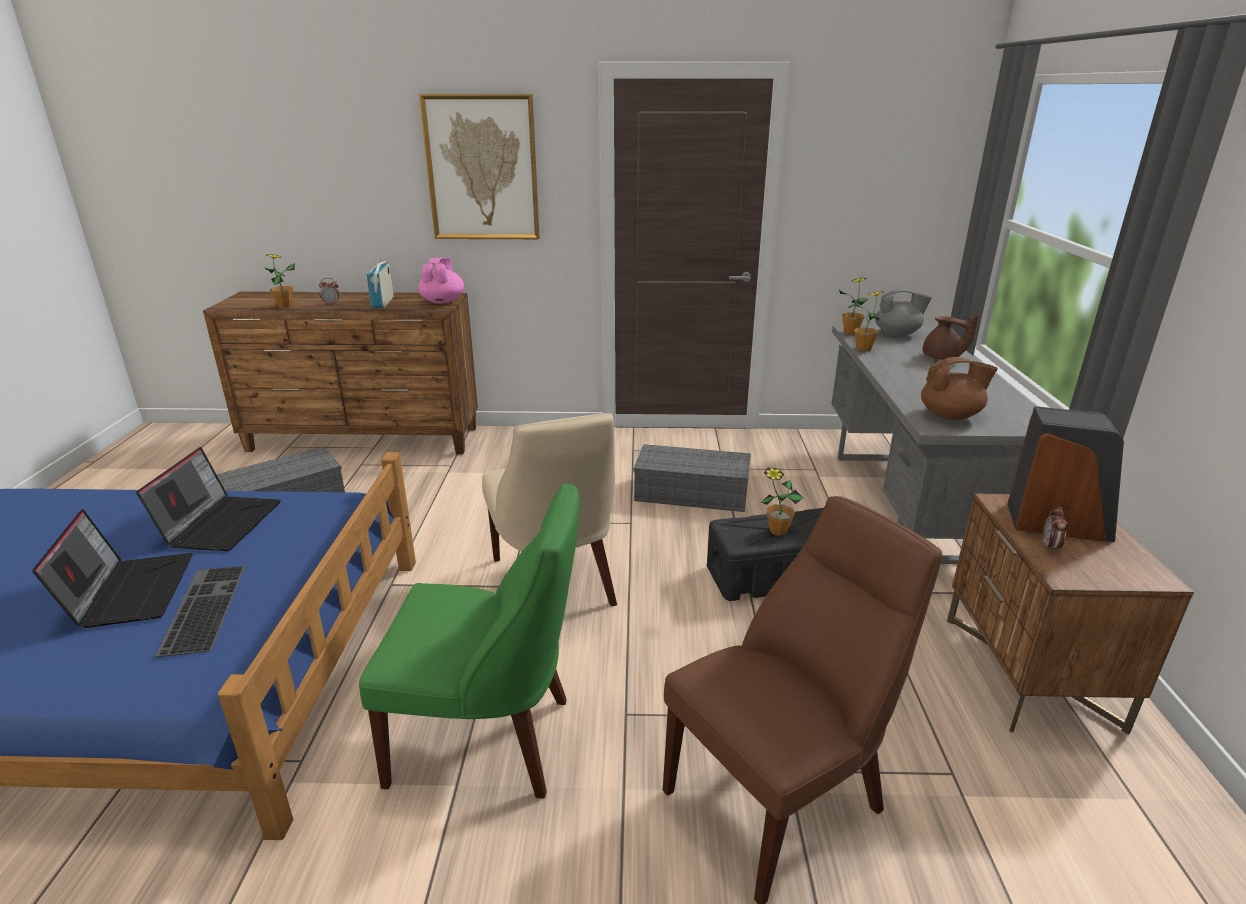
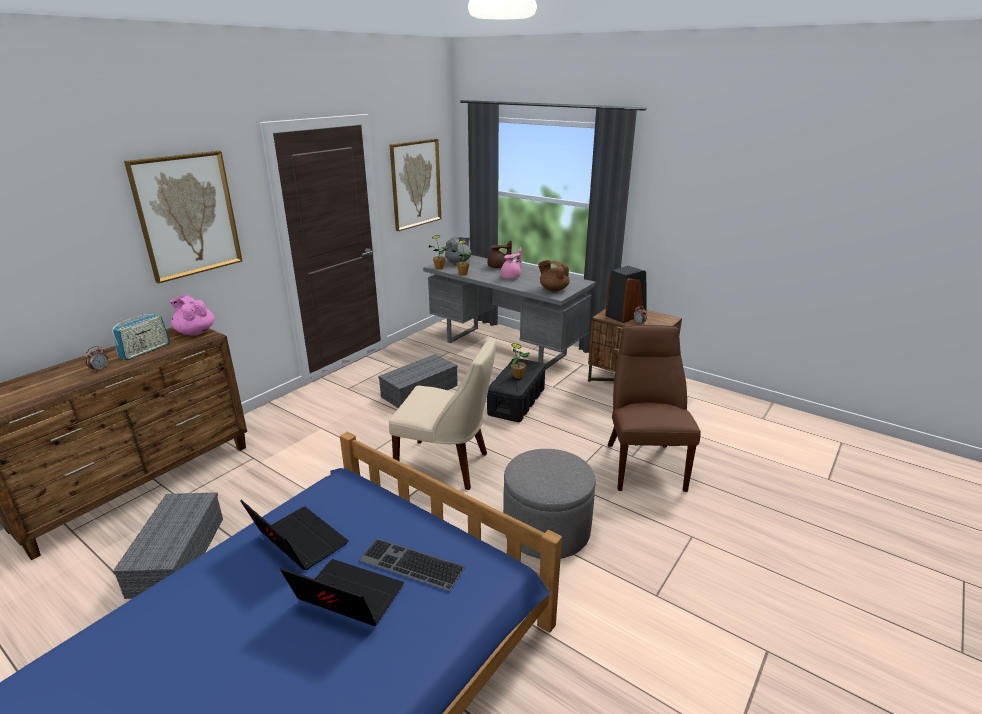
camera: 55 degrees left, 0 degrees up
(285, 306) = (55, 389): potted plant -> none
(383, 302) = (145, 351): radio -> radio turned 90 degrees counterclockwise
(490, 741) = (546, 530): green chair -> grey ottoman
(872, 189) = (415, 184): none -> picture
(925, 376) = (511, 277): none -> pink teapot
(951, 416) = (553, 289): brown teapot -> brown teapot turned 90 degrees counterclockwise

